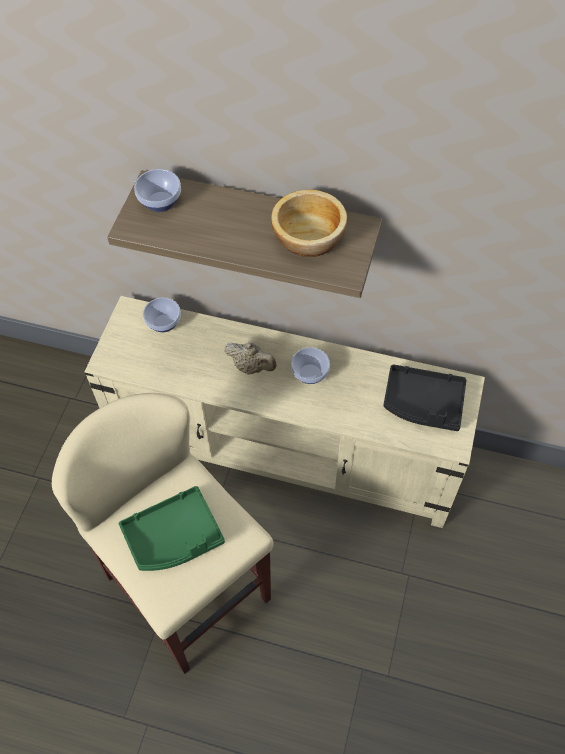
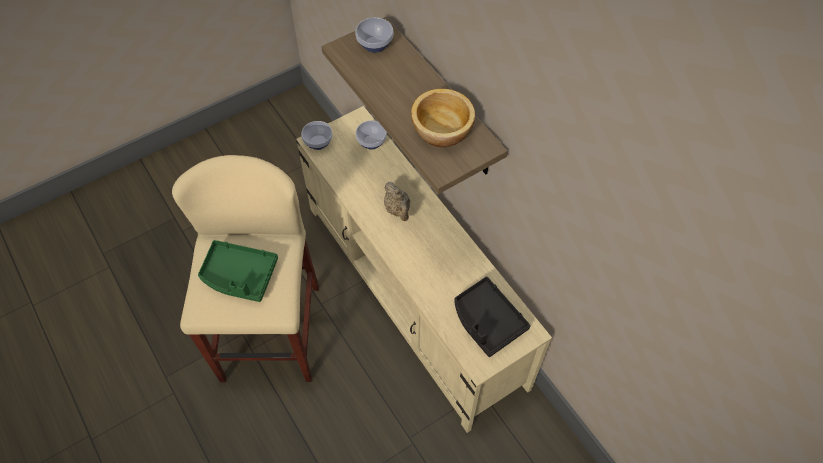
camera: 40 degrees right, 0 degrees up
(309, 373) = (430, 242): bowl -> bowl (318, 142)

